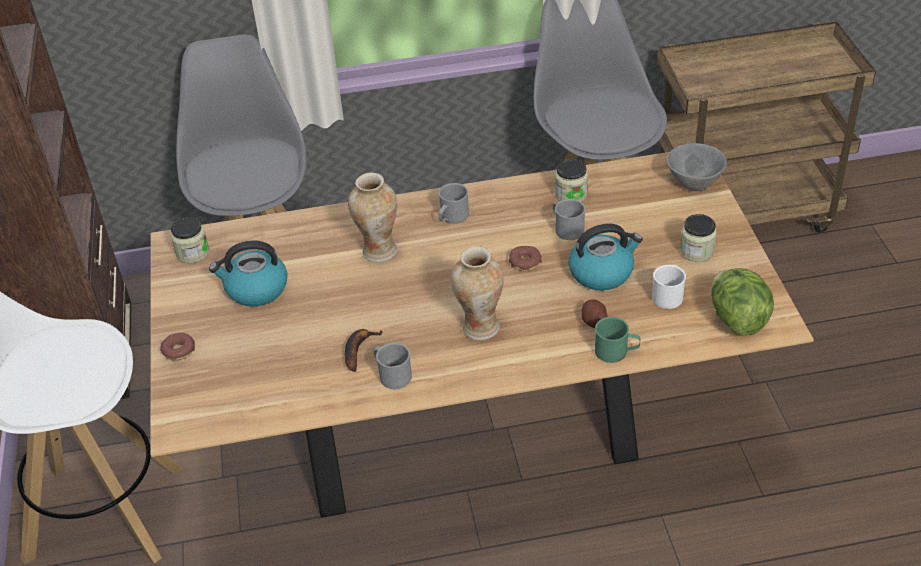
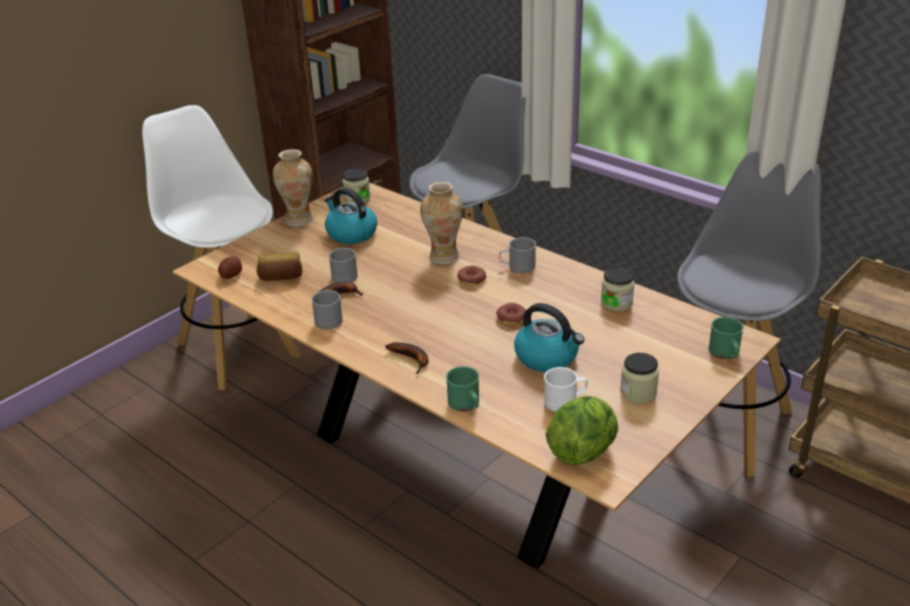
camera: 50 degrees right, 10 degrees down
(179, 351) = (267, 236): donut -> donut (471, 280)
(273, 375) = (281, 277): none -> bread
(479, 327) = (418, 331): vase -> vase (299, 220)
(518, 351) = (412, 359): none -> banana
(566, 228) = (575, 318): grey mug -> grey mug (346, 275)
(594, 322) = (486, 379): potato -> potato (231, 275)
(696, 181) = (726, 353): grey bowl -> green mug

